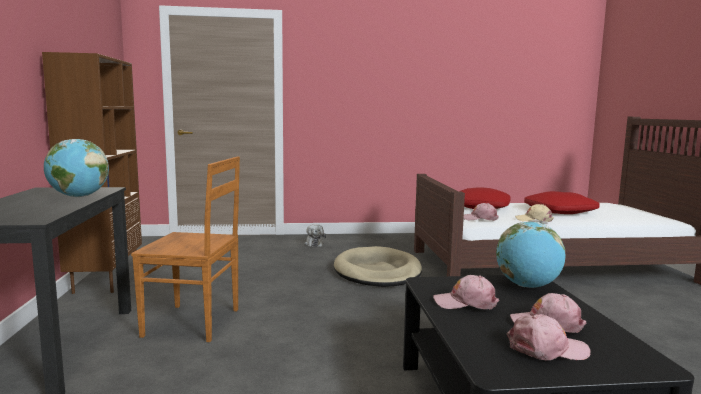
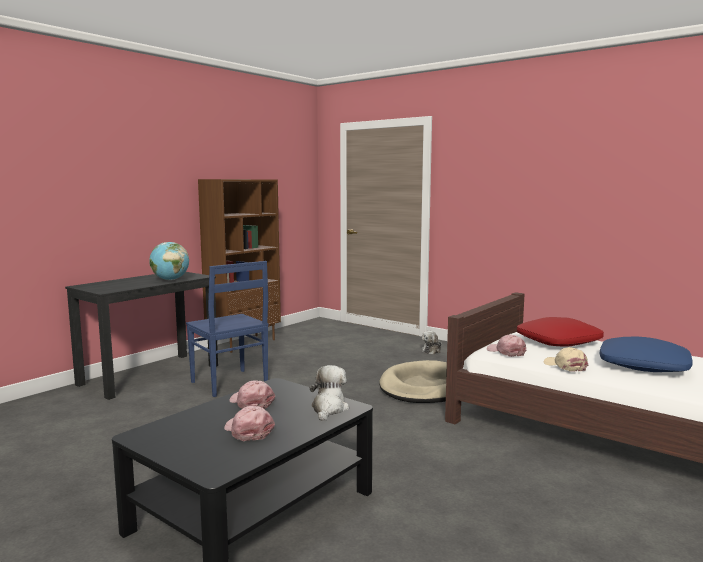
camera: 45 degrees right, 0 degrees up
(195, 323) = (230, 383): brown chair -> blue chair
(527, 286) = (329, 409): globe -> plush toy
(547, 349) = (198, 439): pink cap -> none
(560, 211) = (643, 366): red pillow -> blue pillow

